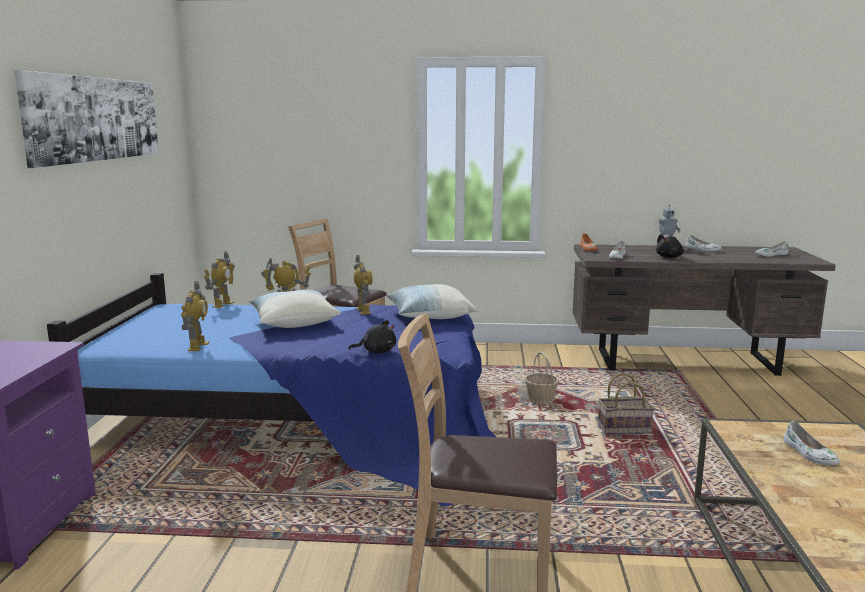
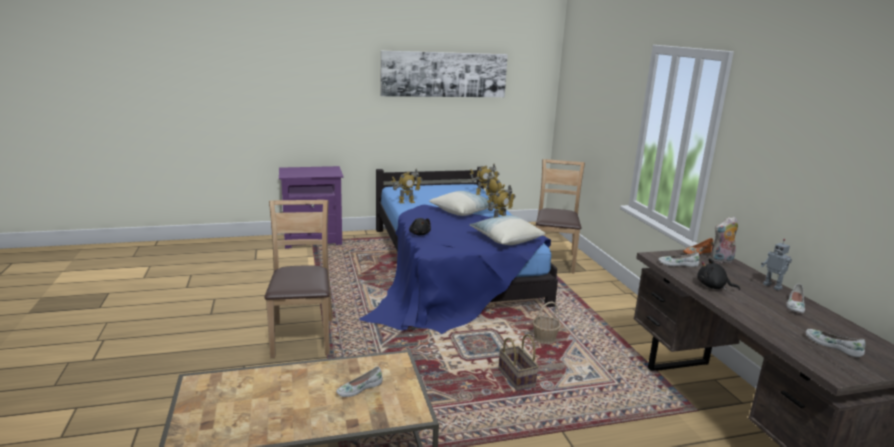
camera: 70 degrees right, 5 degrees up
(609, 247) = (721, 261): none -> plush toy

